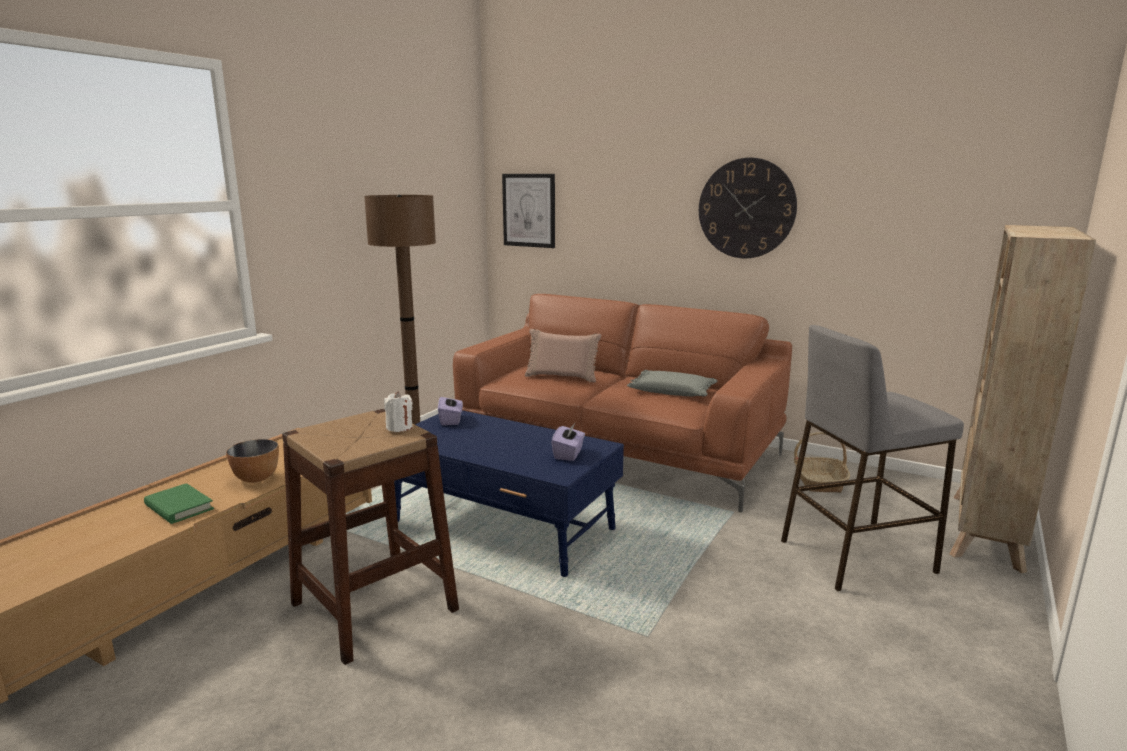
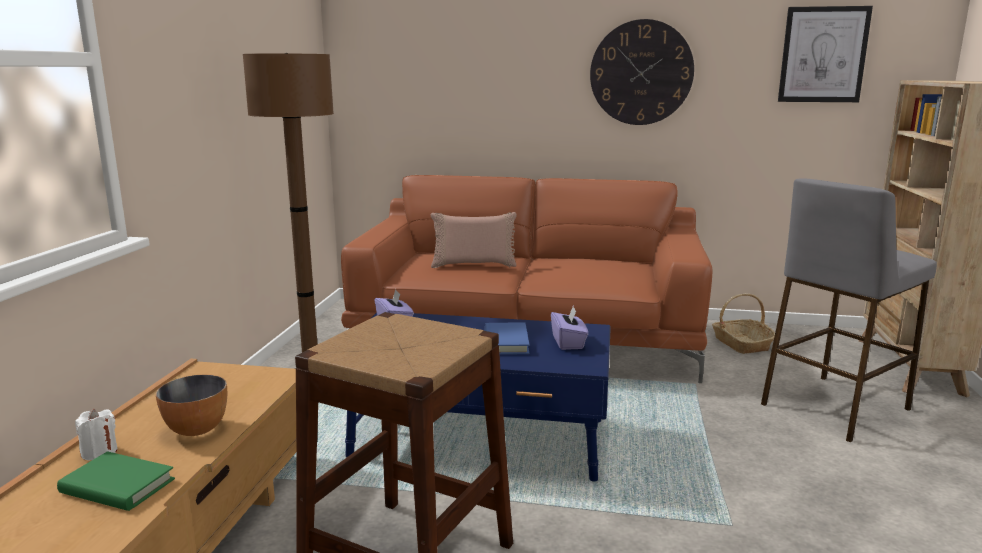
camera: 20 degrees left, 0 degrees up
(399, 427) = (441, 330): white candle -> white candle (99, 452)
(518, 446) = (506, 342): none -> blue book
(529, 210) = (384, 81): picture -> picture (823, 55)
(672, 390) = (601, 266): grey pillow -> none

